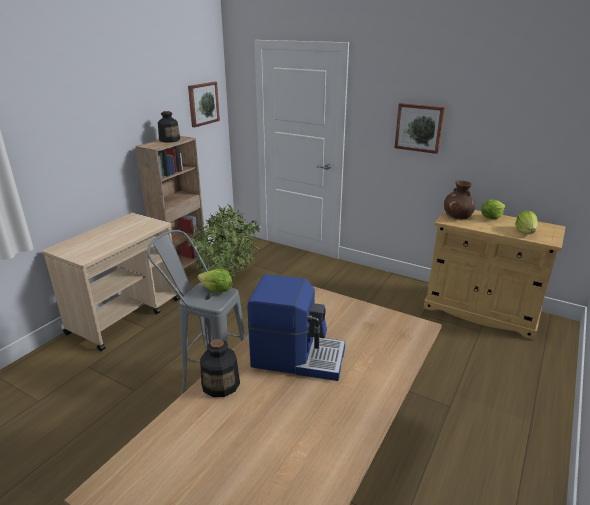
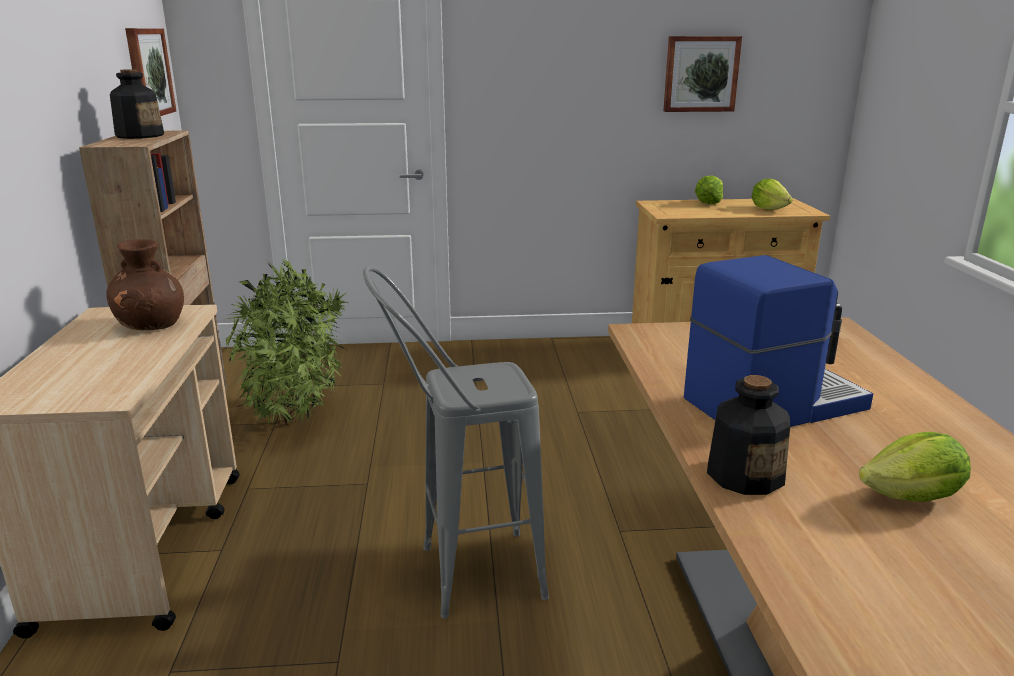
camera: 35 degrees left, 5 degrees down
(217, 290) = (482, 372): lettuce -> lettuce (912, 498)
(419, 128) = (576, 83): picture -> picture (701, 74)
(457, 216) = (671, 209): brown vase -> brown vase (152, 325)

